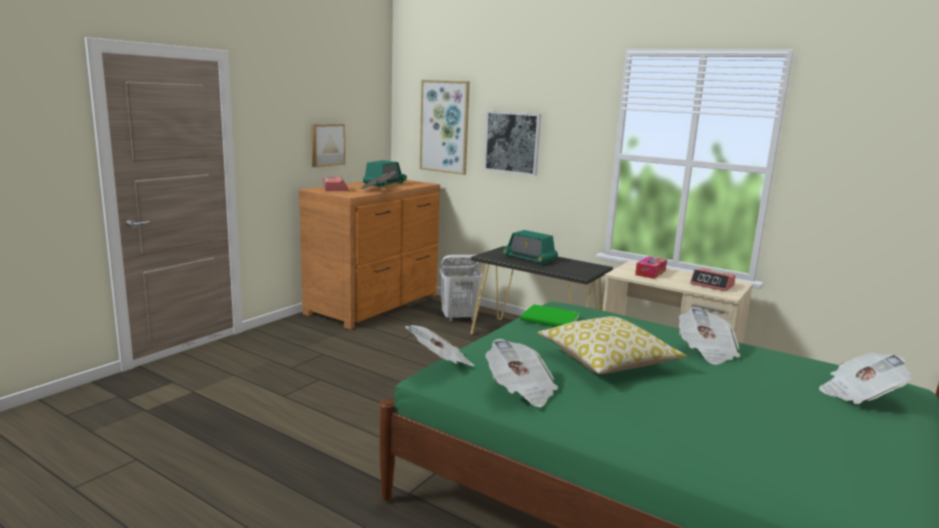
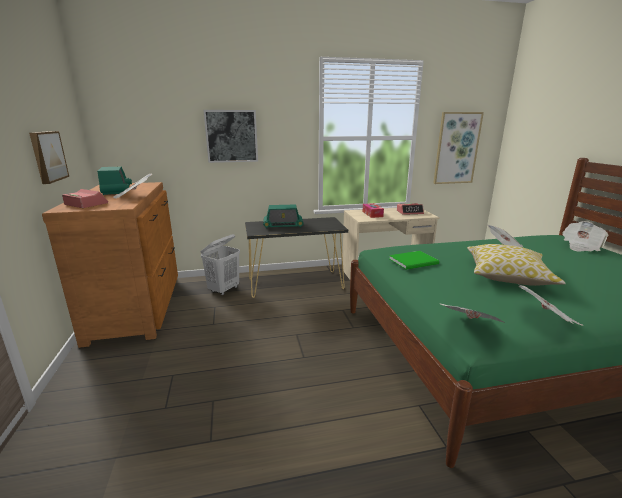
camera: 45 degrees left, 5 degrees up
(444, 127) = (156, 128): picture -> picture (456, 148)

